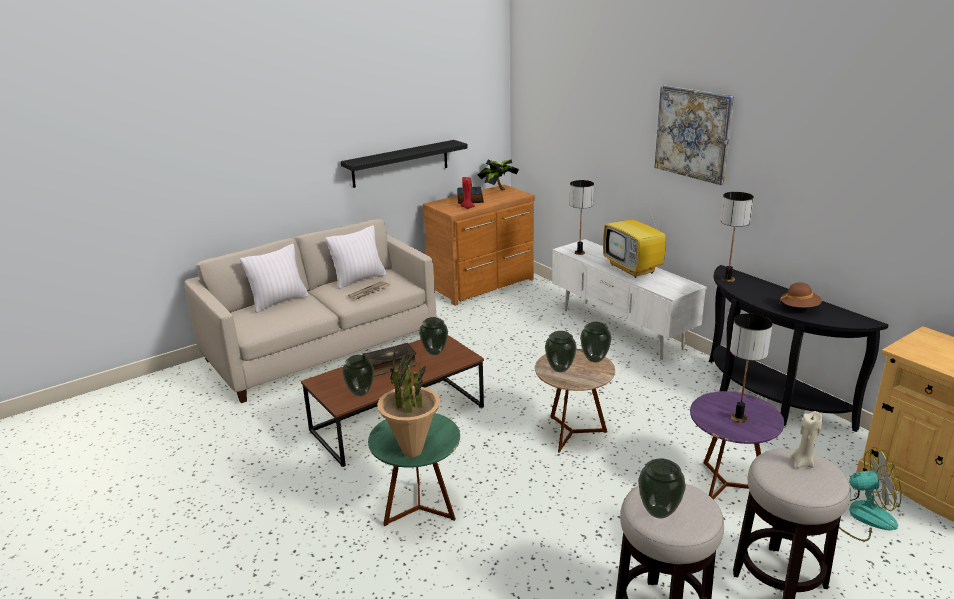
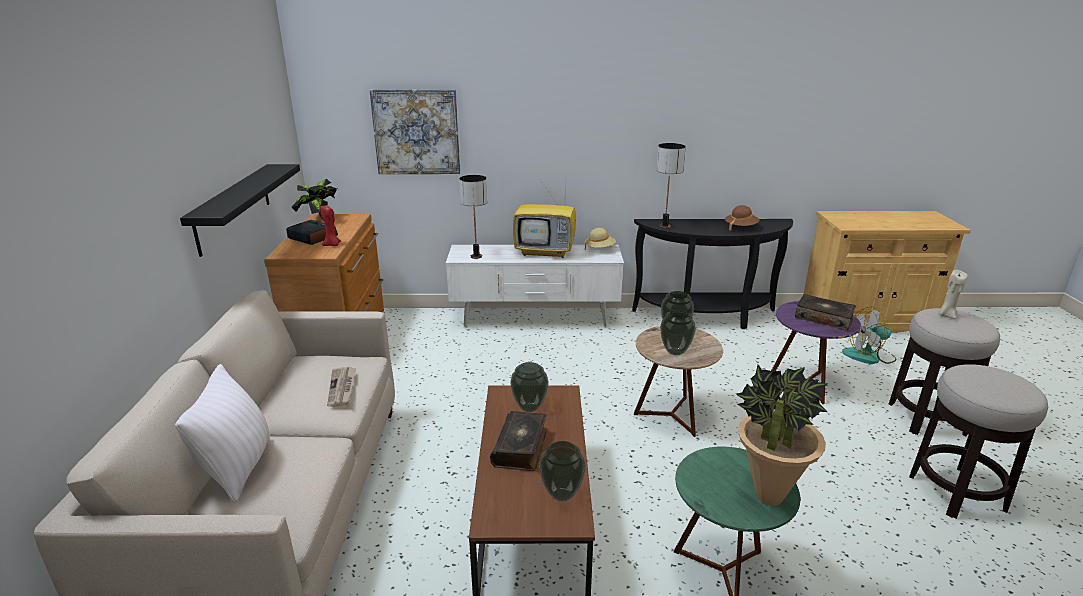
camera: 55 degrees left, 0 degrees up
(359, 280) = (293, 383): white pillow -> none
(658, 512) = (1005, 392): vase -> none
(681, 283) = (599, 248): none -> beige hat
(693, 133) = (587, 100): picture -> picture (416, 132)
(739, 418) = (823, 318): table lamp -> book
(860, 516) = (869, 356): fan -> fan turned 135 degrees counterclockwise

